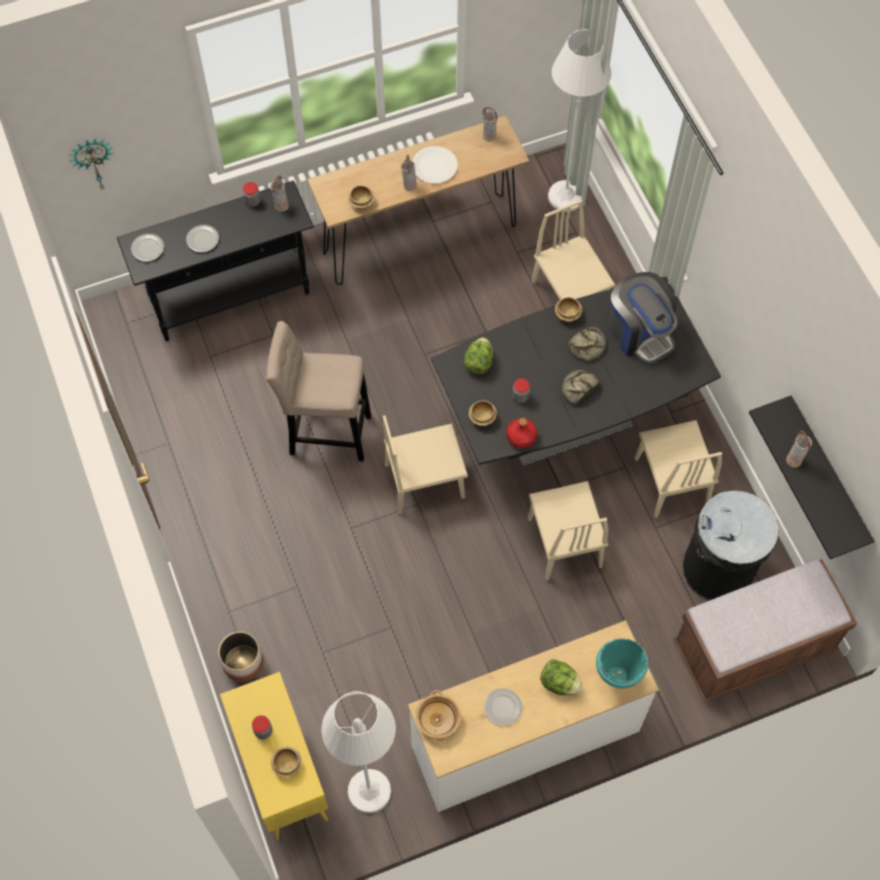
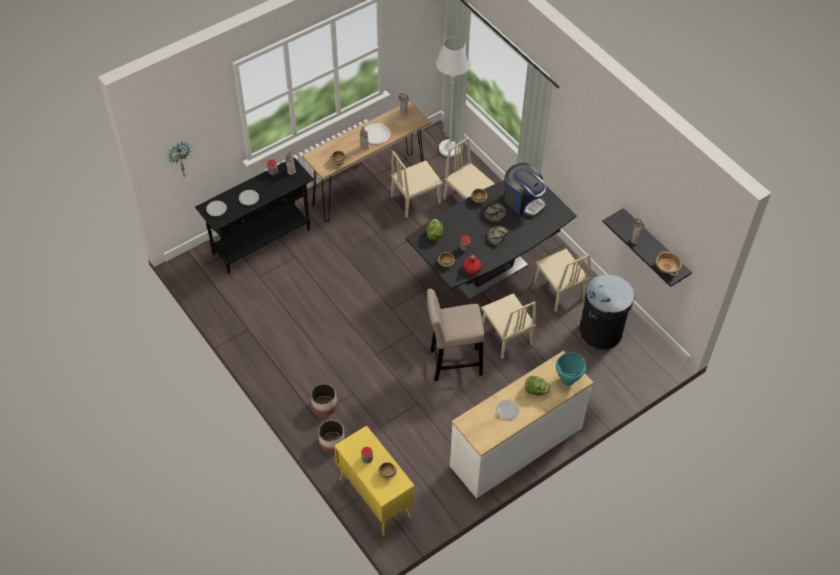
camera: 15 degrees left, 10 degrees down
(248, 598) = (324, 406): none -> planter
(325, 432) = (343, 305): beige stool -> beige stool (452, 363)
(369, 791) = (431, 496): white floor lamp -> none
(424, 481) = (412, 319): beige chair -> beige chair (415, 199)
(438, 720) = (472, 425): beige bowl -> beige bowl (667, 267)
(753, 647) = (634, 369): brown bench -> none

